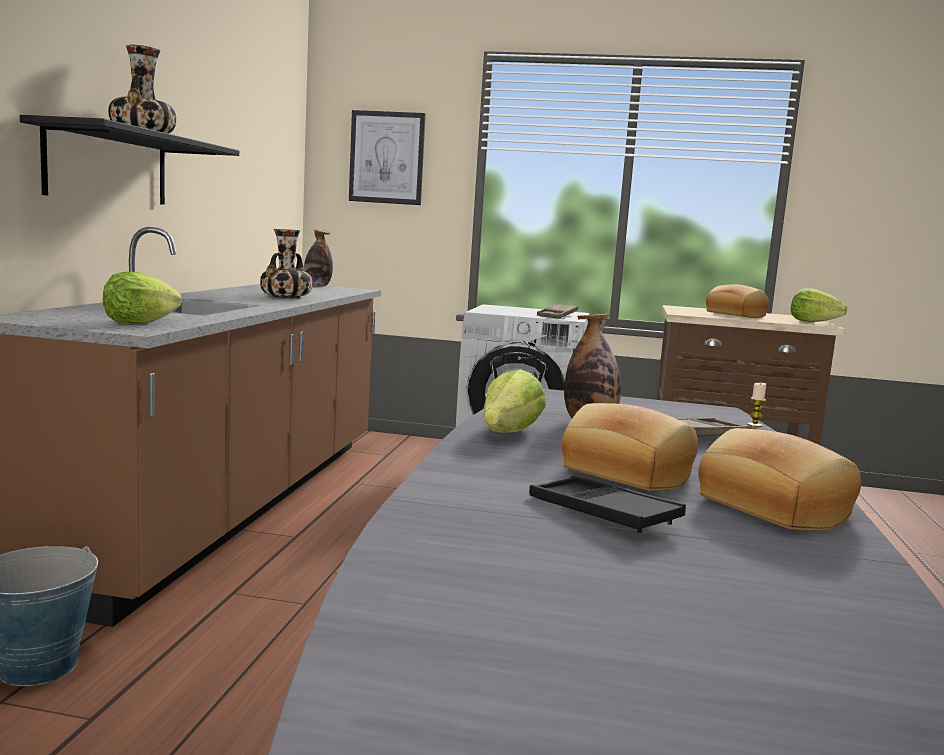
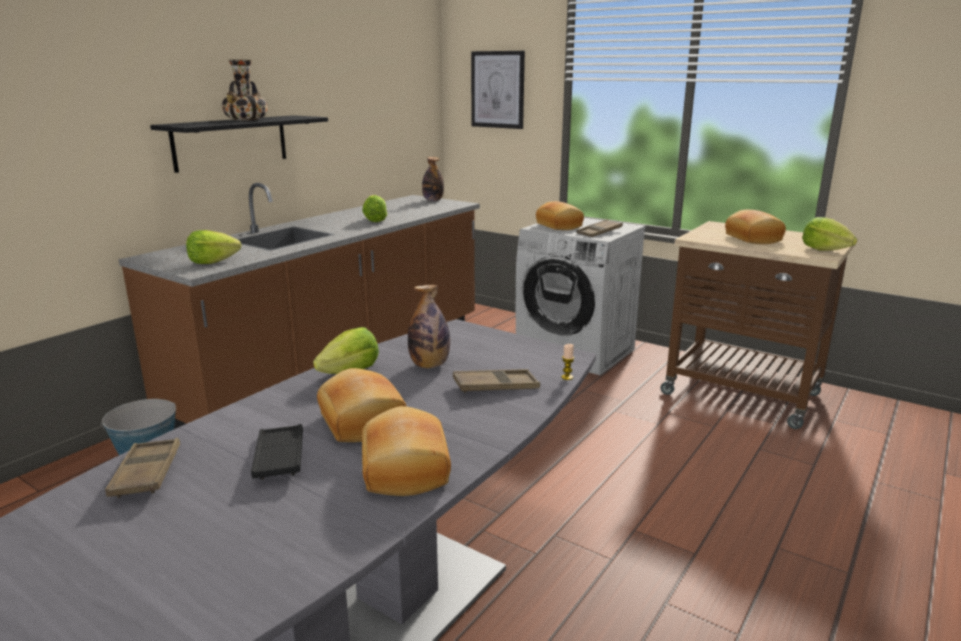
camera: 25 degrees right, 10 degrees up
(285, 297) = (375, 220): vase -> lettuce
(452, 549) = (147, 473): none -> brown tray
(503, 311) = (560, 226): none -> bread

